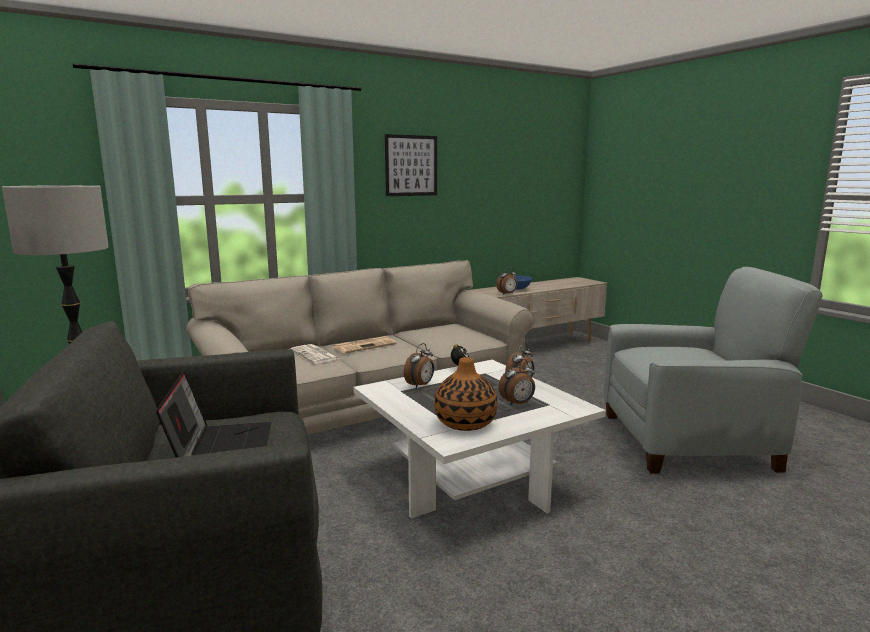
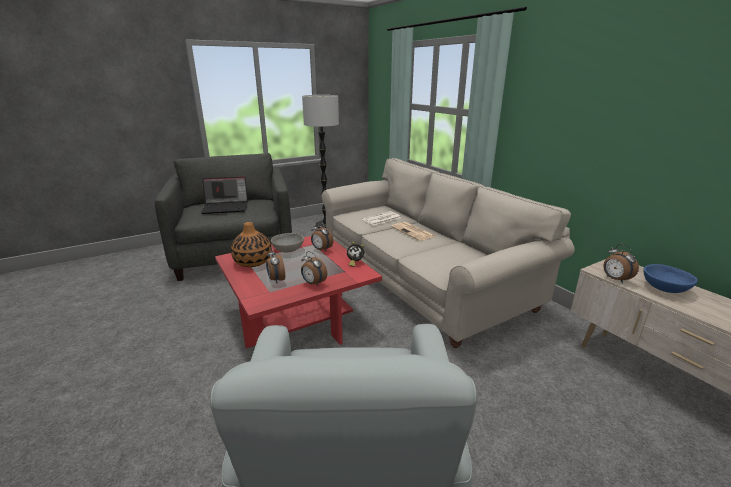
camera: 90 degrees right, 10 degrees up
(411, 165) = (580, 89): picture -> none
(420, 404) = (288, 250): none -> grey bowl
(471, 479) = (298, 318): white coffee table -> red coffee table

